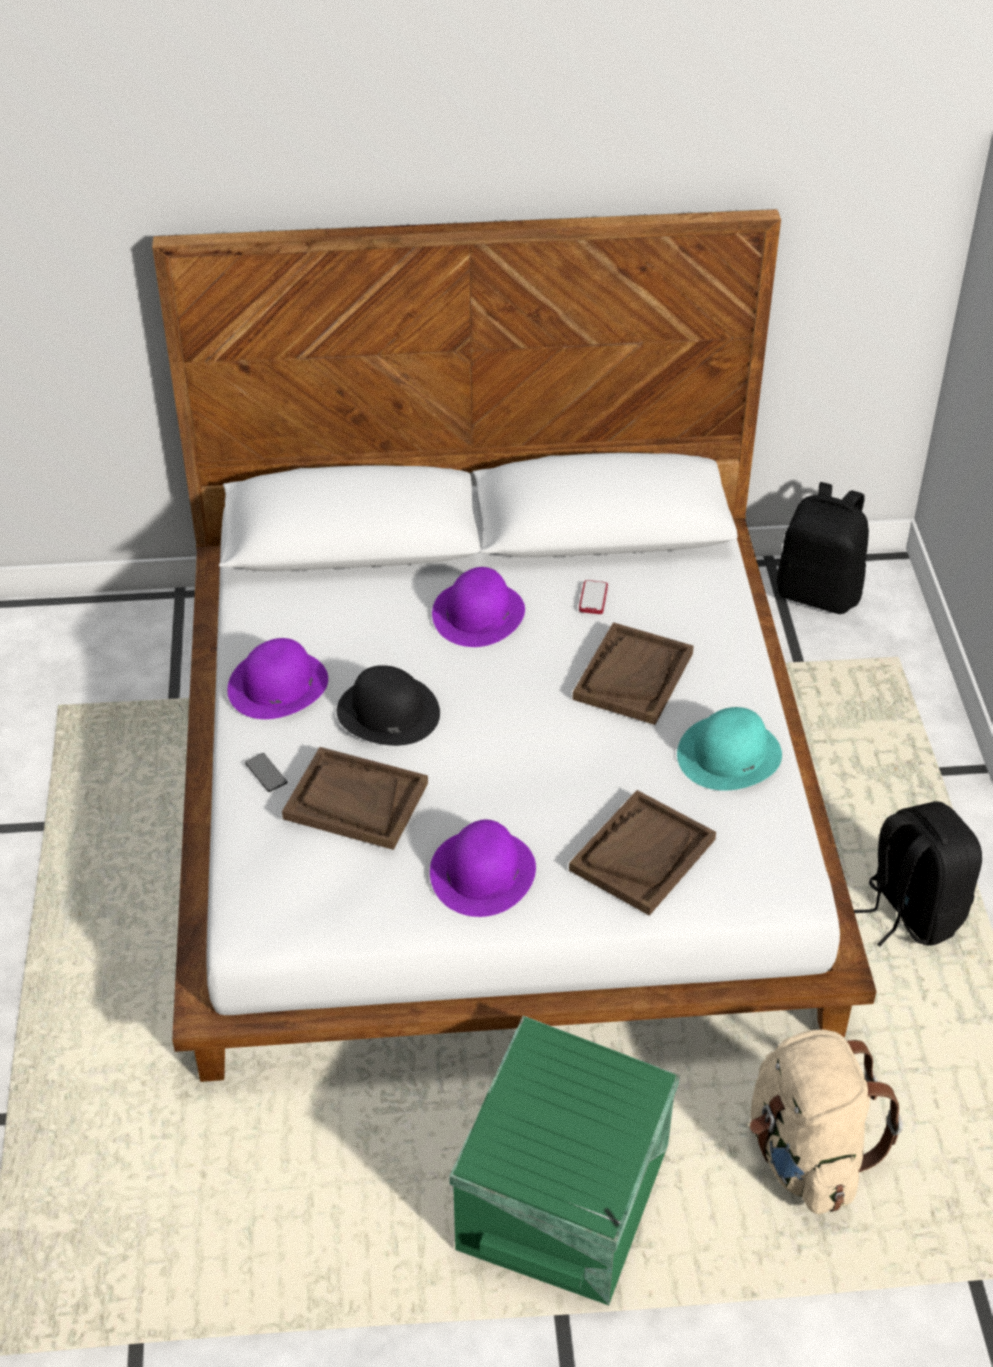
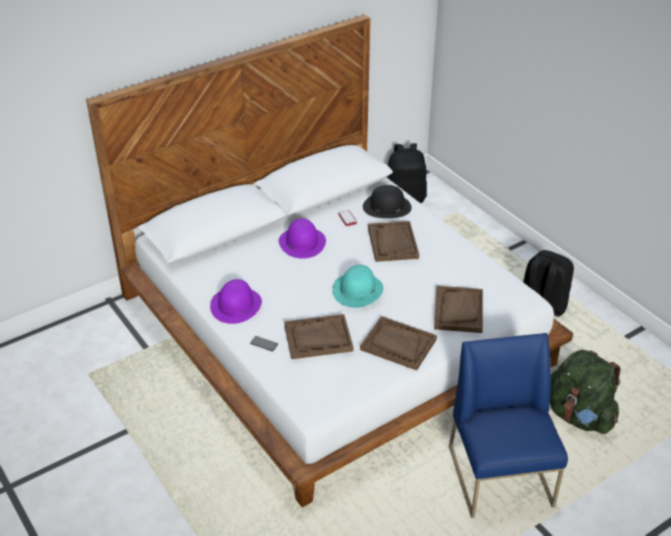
camera: 30 degrees left, 5 degrees down
(387, 712) = (298, 296): black hat -> black hat (386, 207)
(482, 871) = (398, 344): purple hat -> brown tray
(568, 1197) = (501, 477): green storage box -> blue chair
(729, 754) = (458, 258): turquoise hat -> turquoise hat (357, 290)
(806, 1155) = (579, 415): beige backpack -> green backpack

